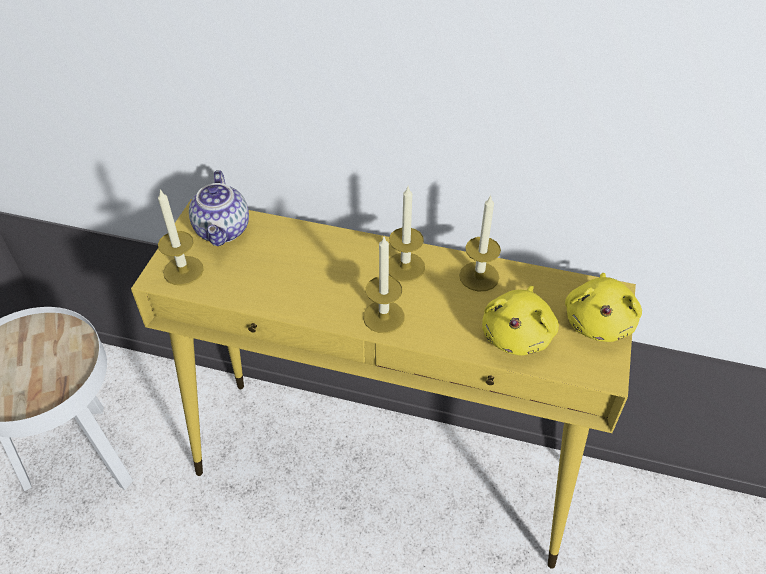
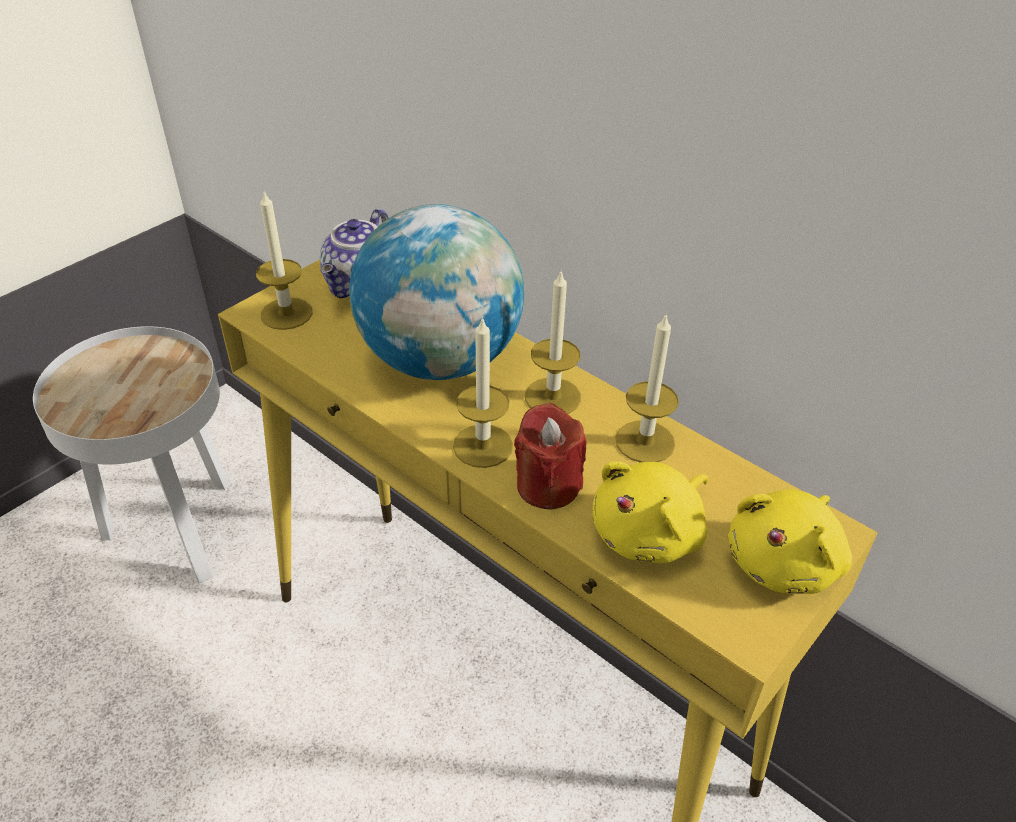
camera: 25 degrees right, 5 degrees down
(316, 267) = (440, 360): none -> globe
(440, 327) = (547, 485): none -> red candle

